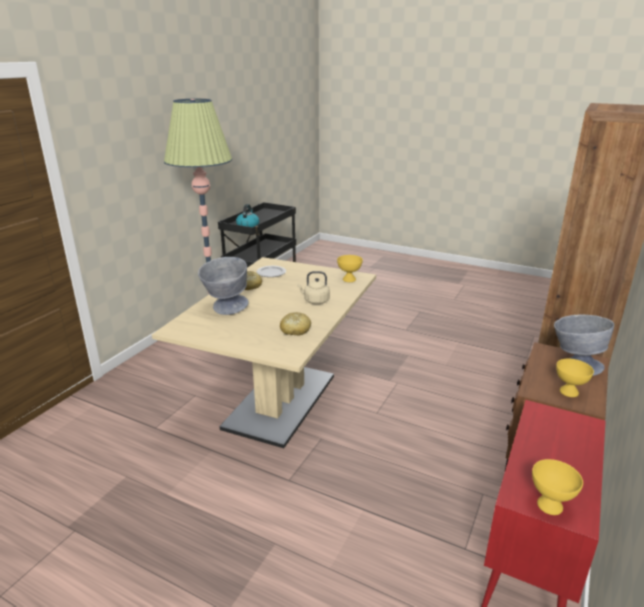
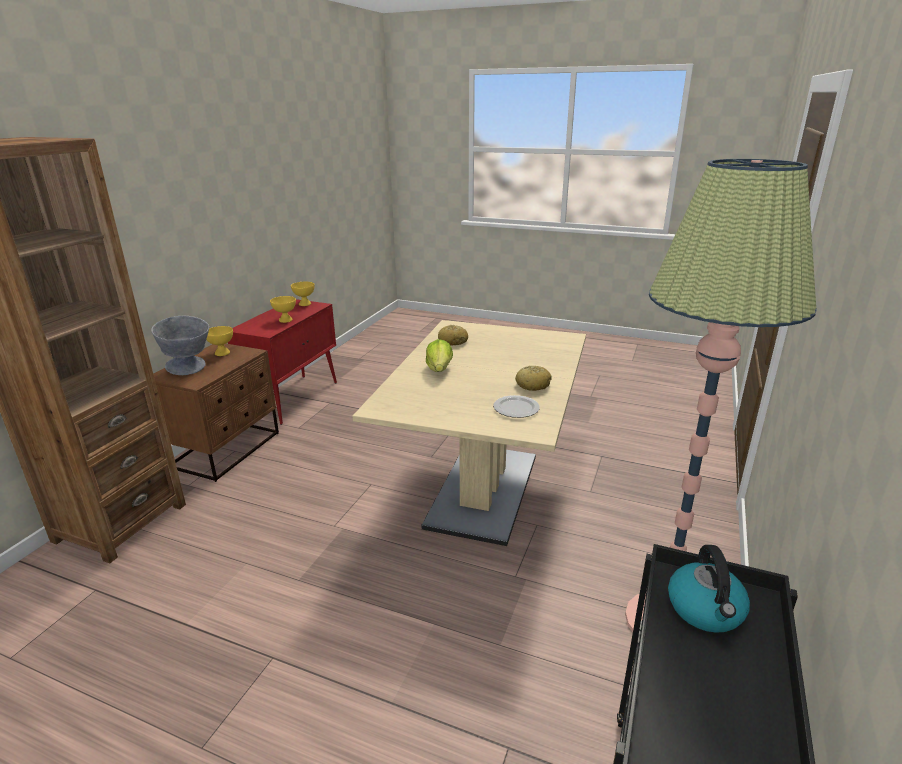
camera: 175 degrees right, 0 degrees up
(226, 310) = (536, 355): grey bowl -> none
(315, 301) = (439, 369): beige kettle -> lettuce
(348, 279) = (396, 402): yellow bowl -> yellow bowl (286, 320)

